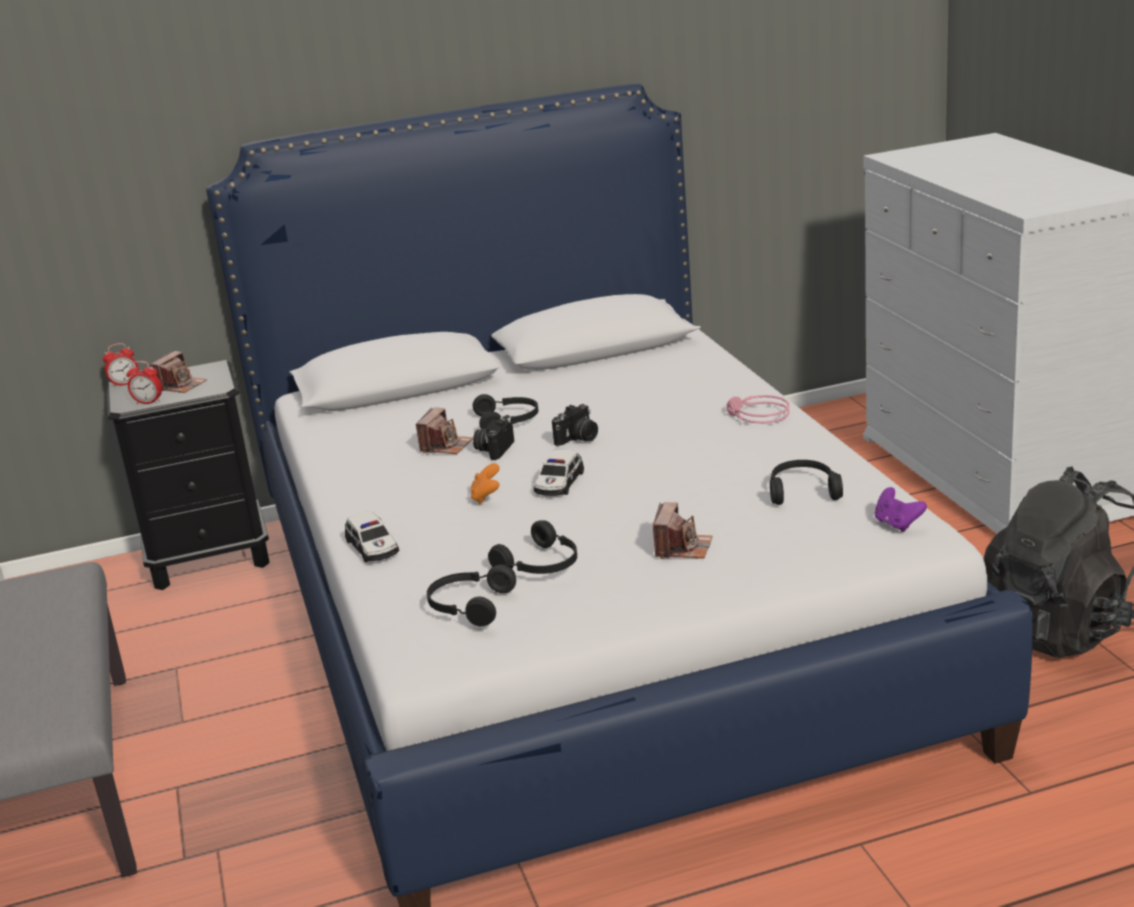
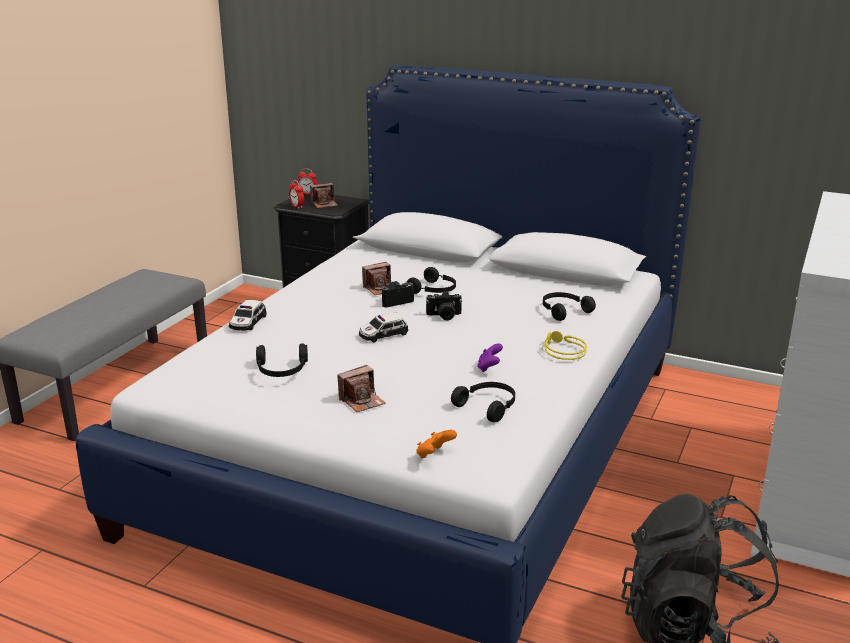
camera: 40 degrees right, 0 degrees up
(469, 606) = (215, 372): black headphones -> black headphones (563, 311)
(486, 497) = (339, 324): orange game controller -> orange game controller (434, 455)
(757, 416) = (561, 351): pink headphones -> yellow headphones
(897, 524) = (493, 456): purple game controller -> purple game controller (489, 368)

